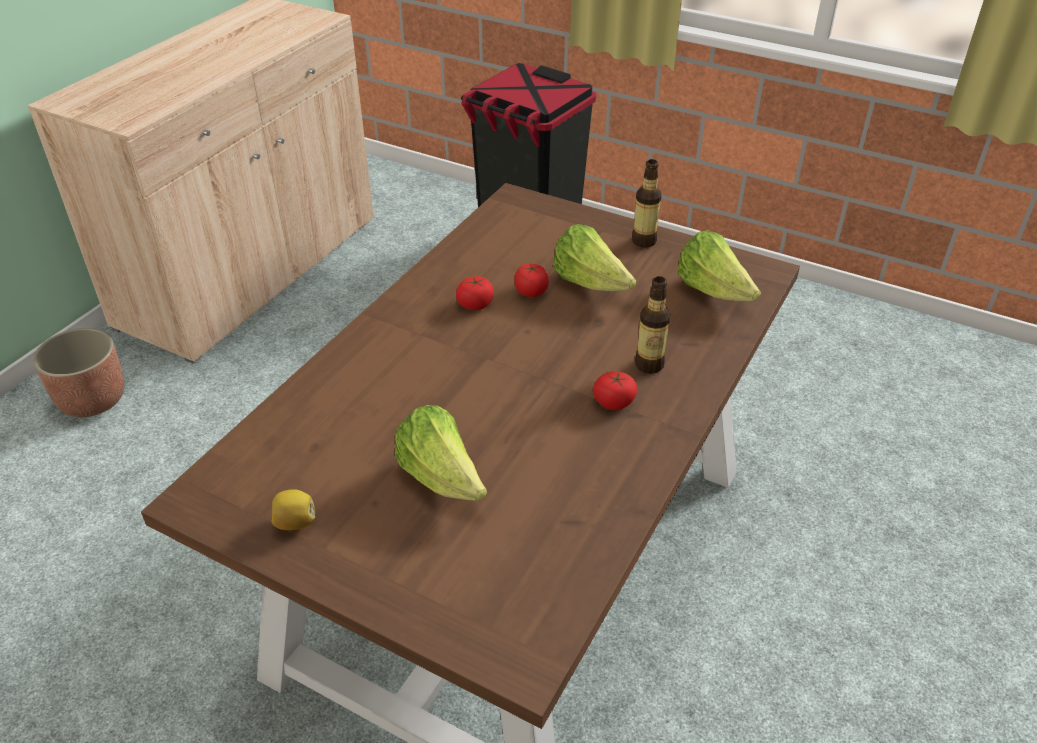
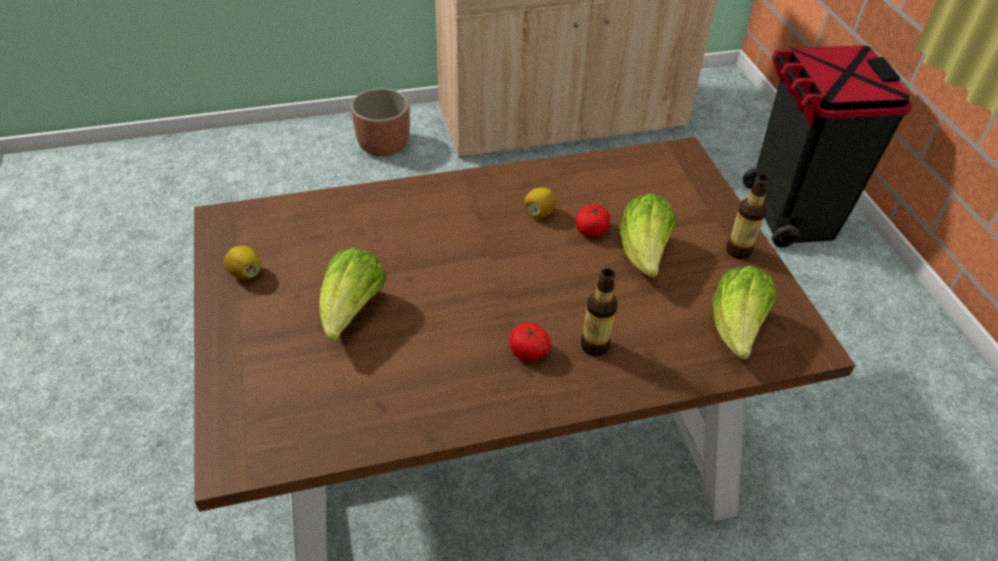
camera: 45 degrees right, 5 degrees up
(475, 304) = (539, 213): tomato -> lemon

